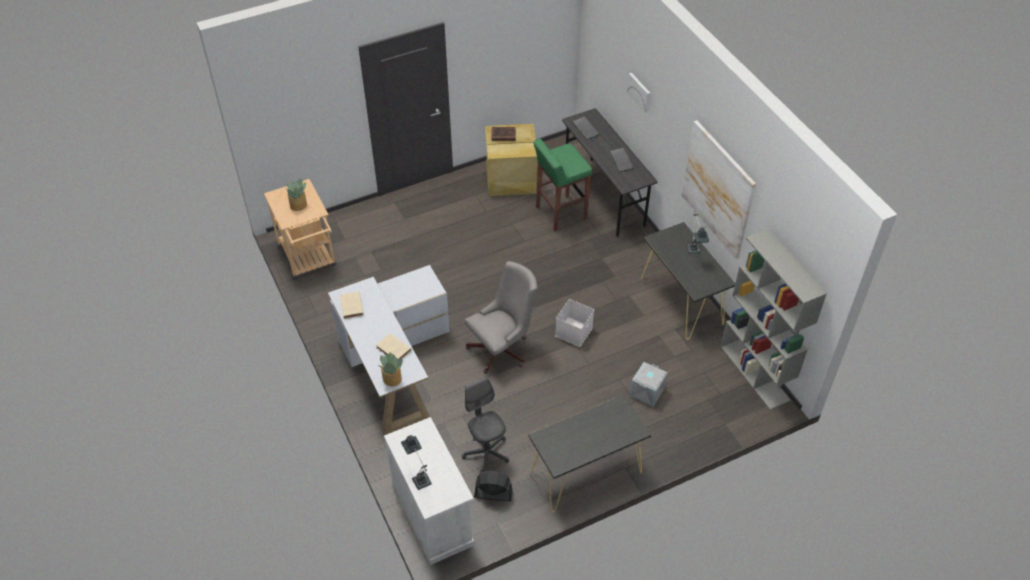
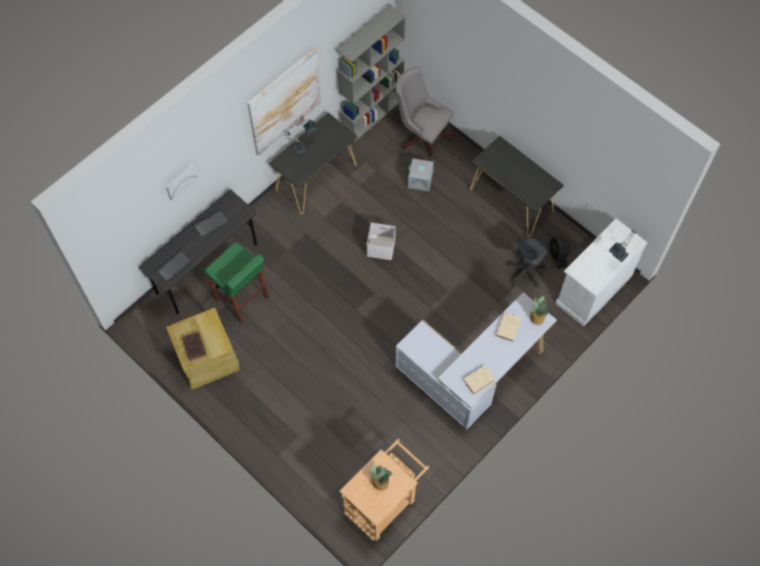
camera: 110 degrees left, 15 degrees up
(502, 349) = (421, 294): grey office chair -> grey office chair (421, 135)

